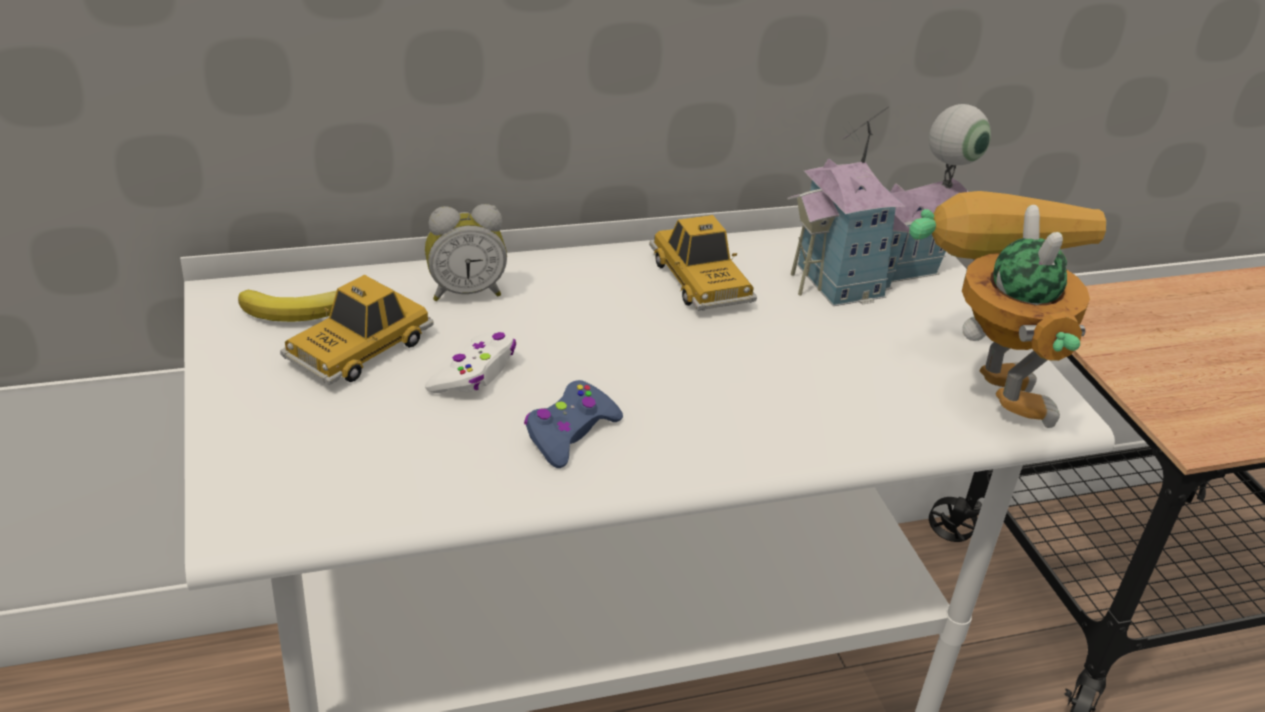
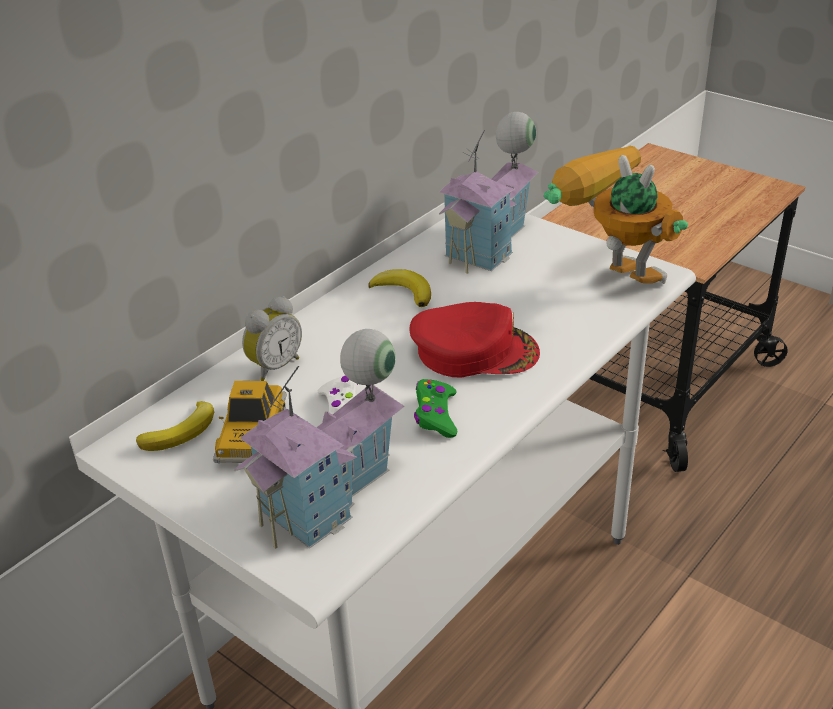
camera: 30 degrees left, 0 degrees up
(353, 458) = (331, 497): none -> toy house
(569, 433) = (436, 415): blue game controller -> green game controller
(700, 281) = (404, 291): toy car -> banana
(702, 385) = (474, 350): none -> red cap

